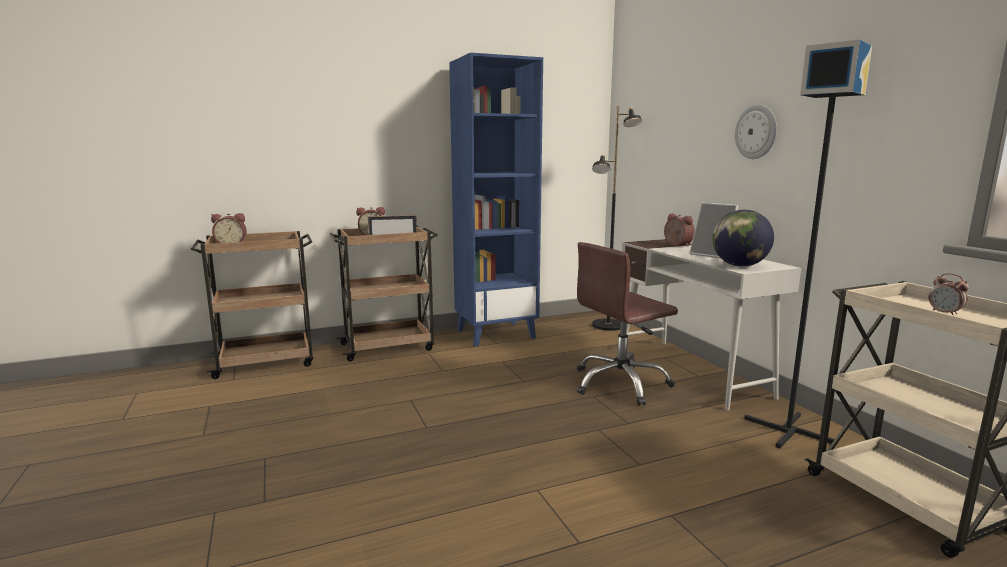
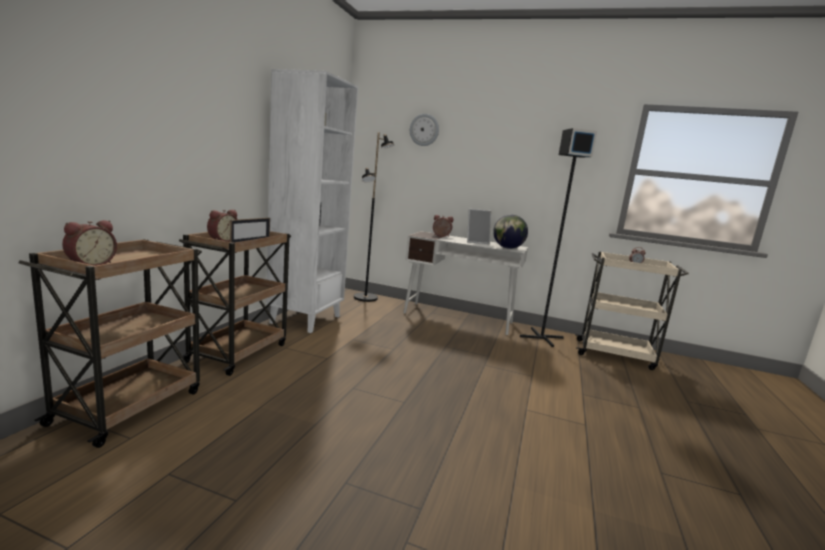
camera: 50 degrees left, 0 degrees up
(496, 333) = (305, 319): blue bookcase -> white bookcase
(620, 384) = (443, 334): brown office chair -> none
(756, 132) = (494, 166): wall clock -> wall clock (424, 130)

